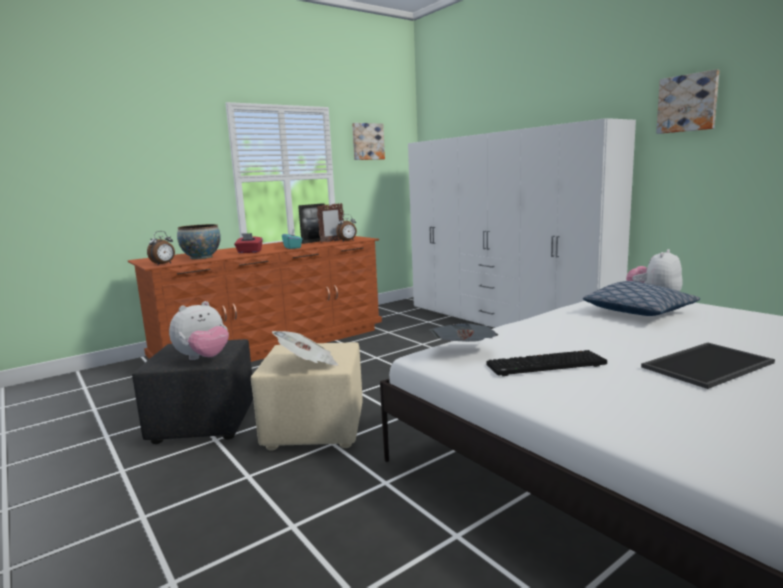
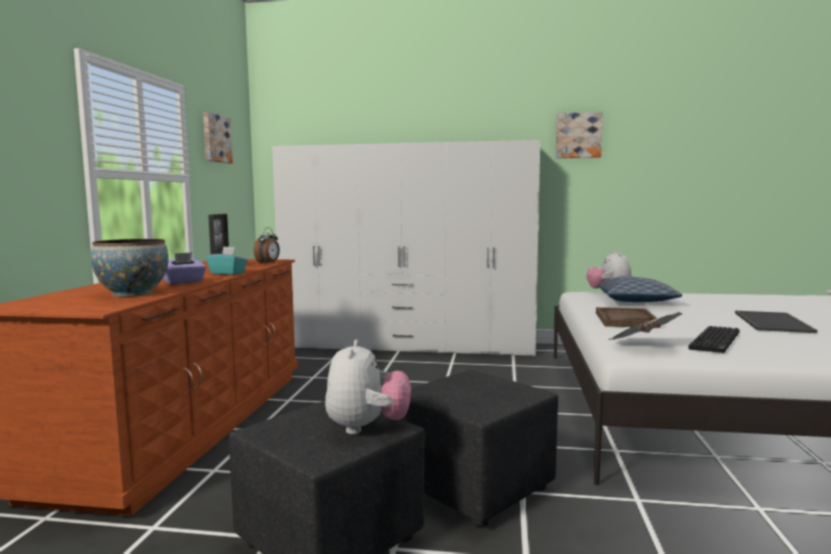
camera: 45 degrees left, 5 degrees down
(164, 264) = (108, 306): alarm clock -> none
(249, 252) = (184, 282): red tissue box -> purple tissue box
(308, 364) = (505, 397): newspaper -> none
(316, 430) = (476, 488): beige ottoman -> black ottoman
(332, 241) = (247, 265): picture frame -> none
(545, 328) = (625, 320): none -> brown tray

